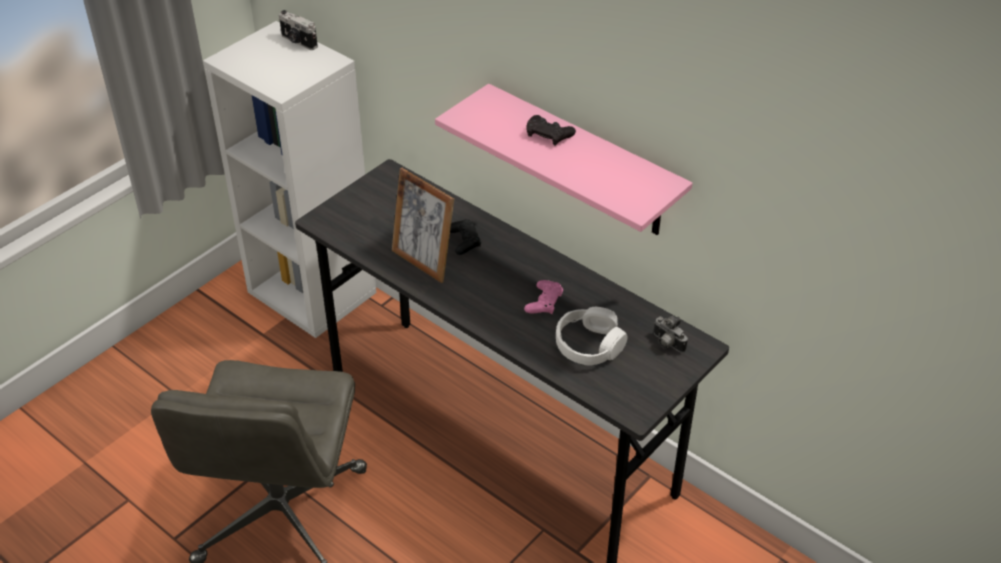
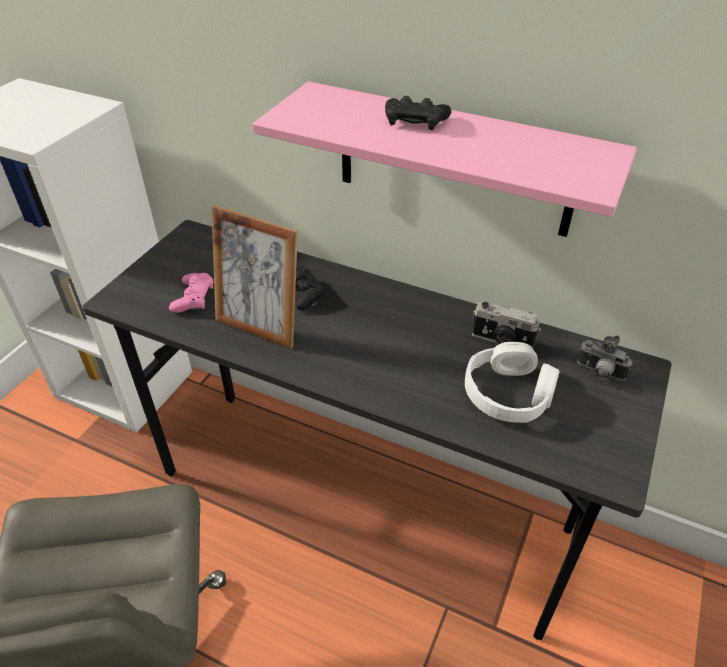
camera: 15 degrees left, 0 degrees up
(298, 42) = (49, 93): camera -> camera (502, 341)
(544, 302) = (428, 349): pink game controller -> pink game controller (193, 298)

